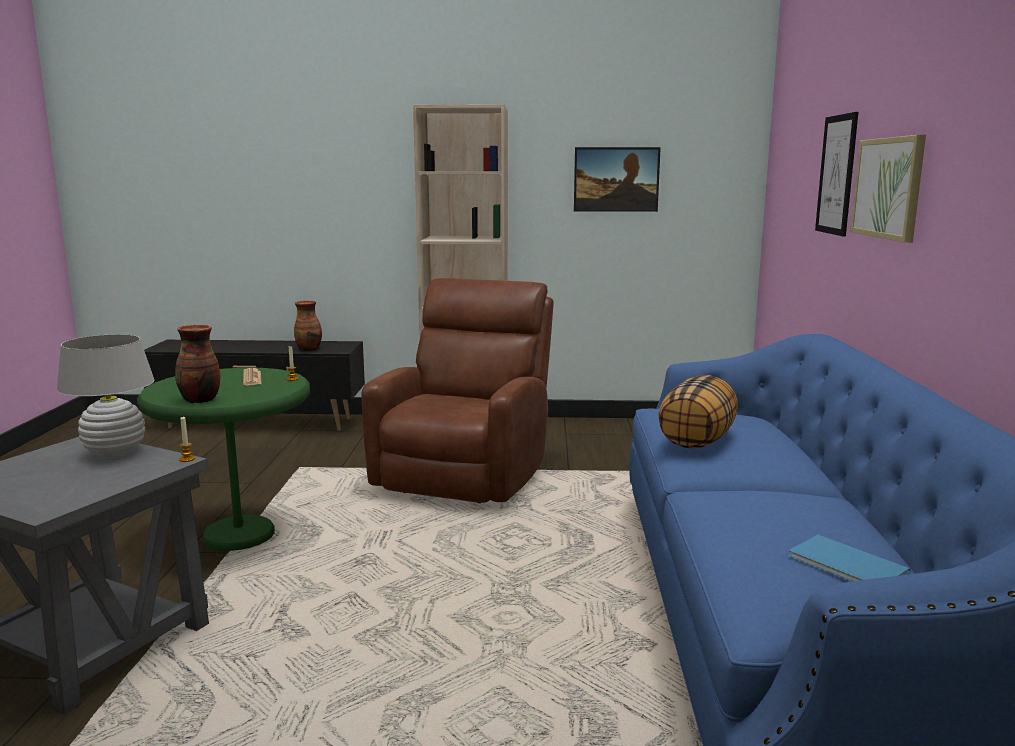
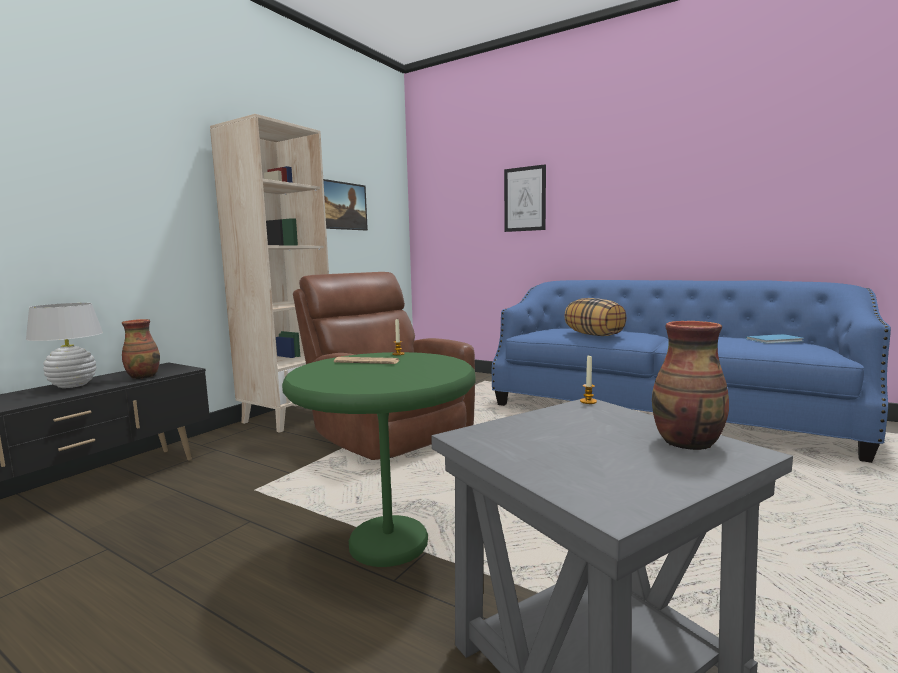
camera: 60 degrees left, 5 degrees down
(115, 453) = (541, 424): white table lamp -> white table lamp (73, 385)
(199, 400) = (428, 376): vase -> vase (688, 443)
(888, 188) = (593, 199): picture -> none

